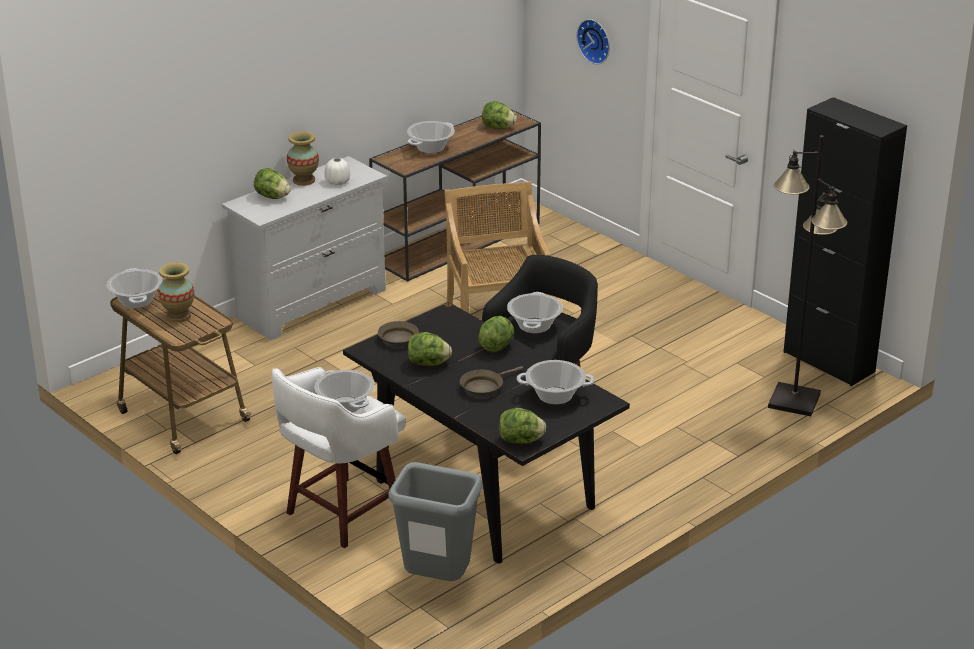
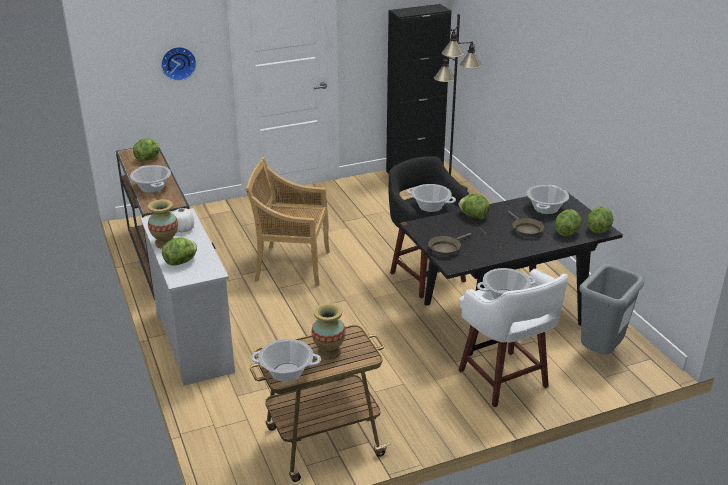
camera: 70 degrees left, 0 degrees up
(428, 363) = (485, 244): lettuce -> lettuce (566, 232)

